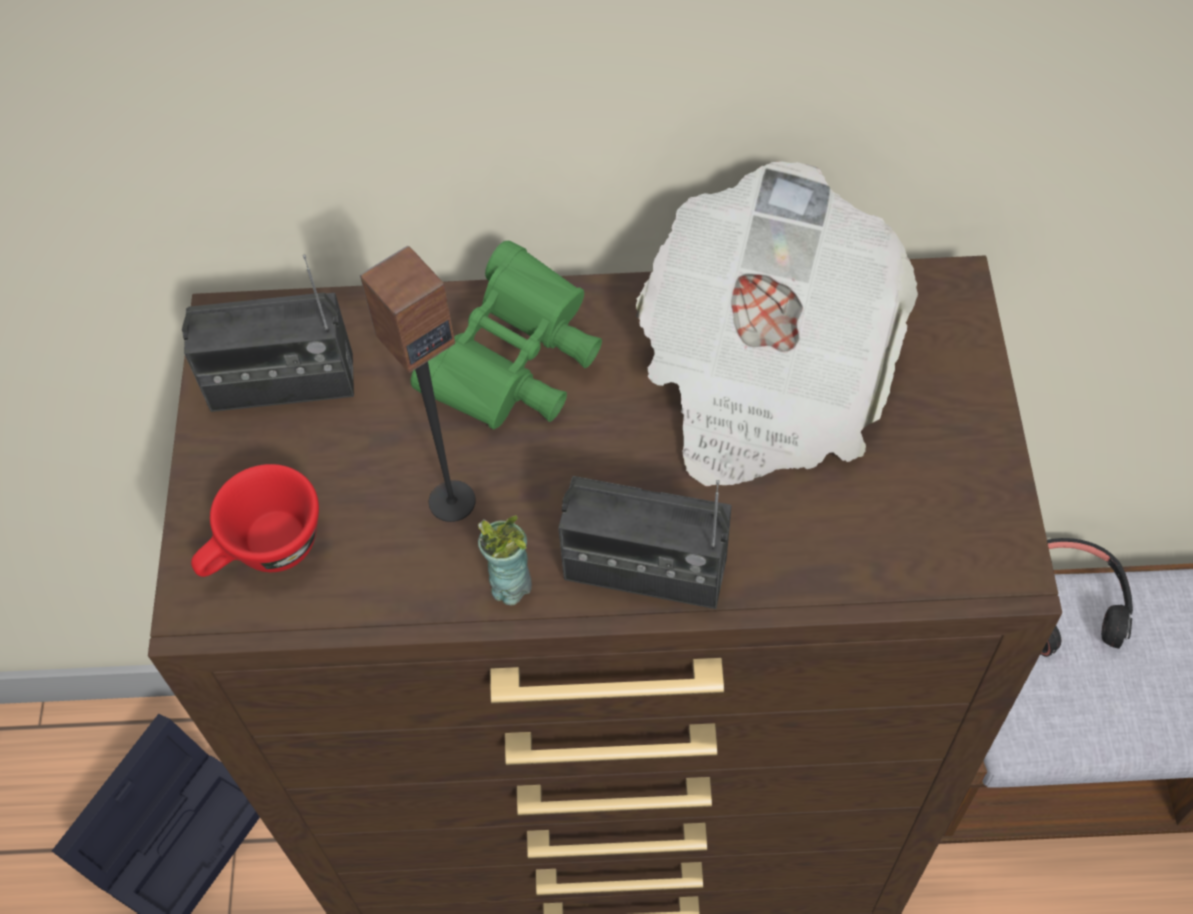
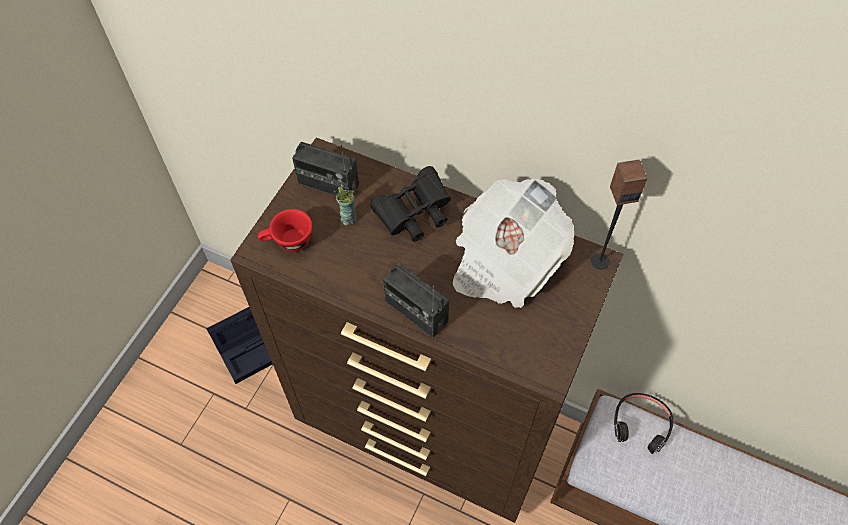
camera: 25 degrees right, 0 degrees up
(451, 500) = (362, 254): speaker -> speaker (599, 260)
(510, 584) = (365, 293): cup -> cup (348, 218)
(515, 366) = (414, 215): green binoculars -> black binoculars

